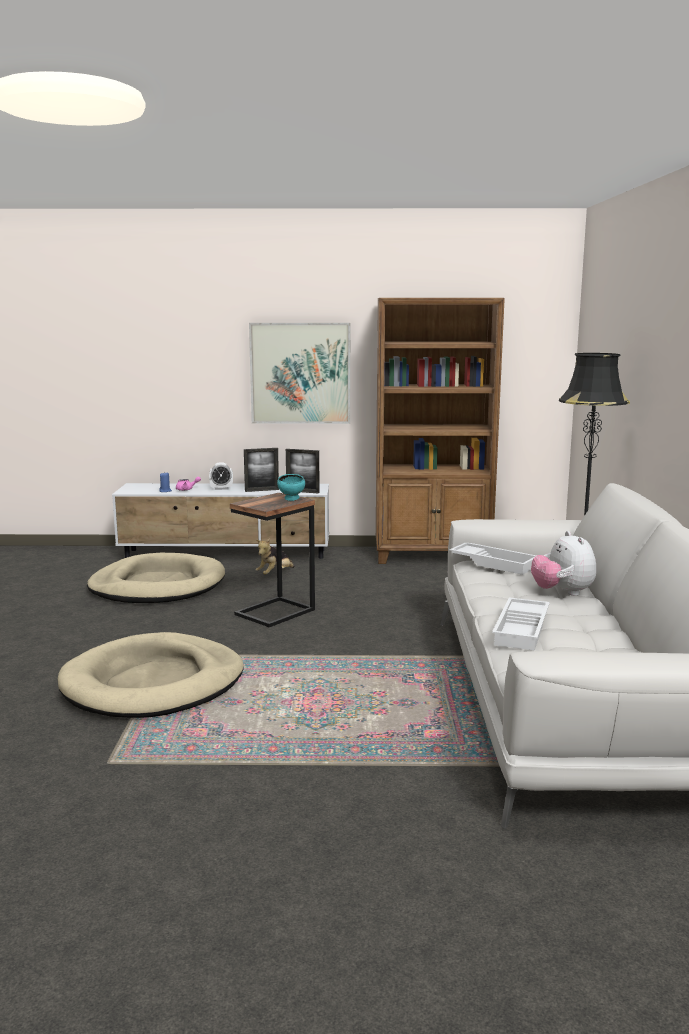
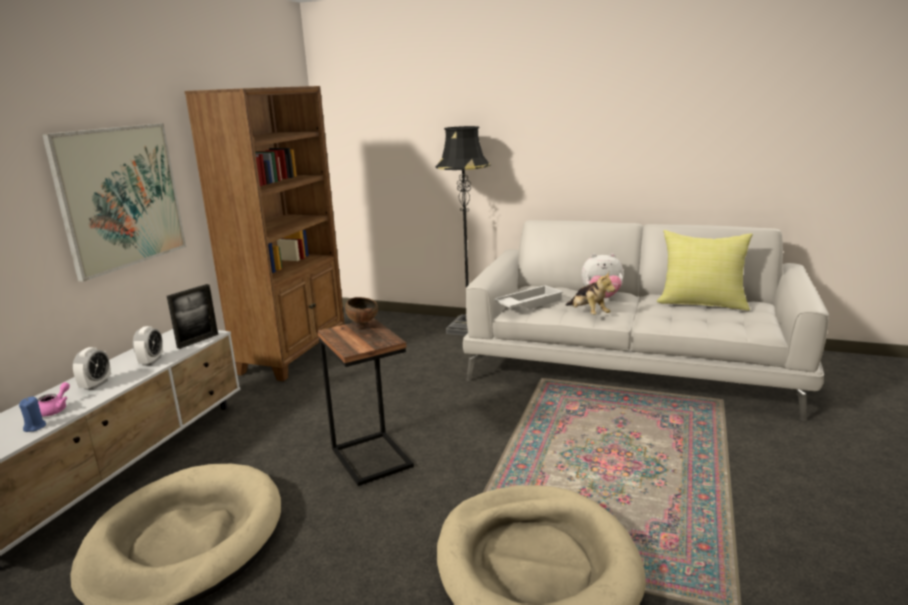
camera: 70 degrees left, 5 degrees up
(261, 490) = (151, 361): picture frame -> alarm clock
(275, 574) = (245, 443): plush toy -> plush toy (588, 314)
(292, 499) = (363, 326): turquoise bowl -> brown bowl
(523, 630) = (679, 318): white tray -> none
(608, 643) = (702, 303): none -> yellow pillow

